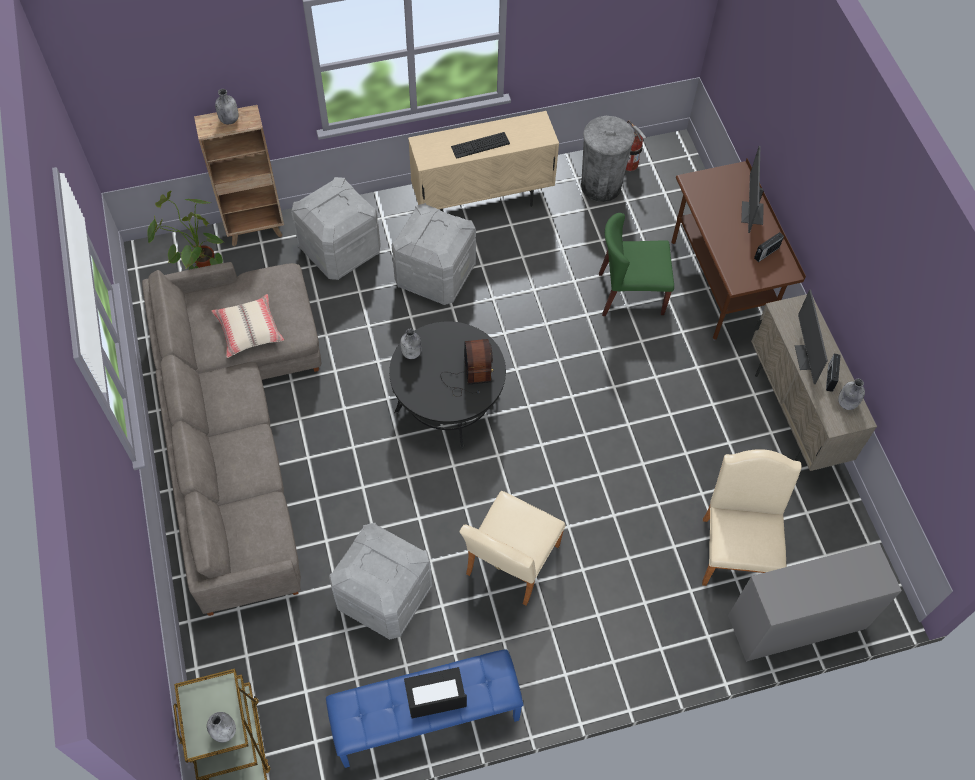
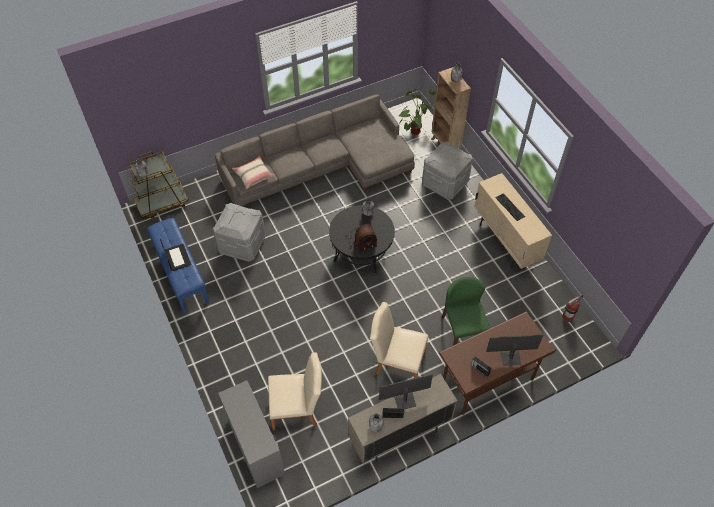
camera: 80 degrees right, 5 degrees down
(249, 330) = (364, 145): beige pillow -> beige pillow (253, 175)
(435, 274) = (443, 229): grey storage box -> none
(509, 565) = (268, 295): beige chair -> beige chair (396, 361)
(601, 186) = (543, 303): grey trash can -> none

